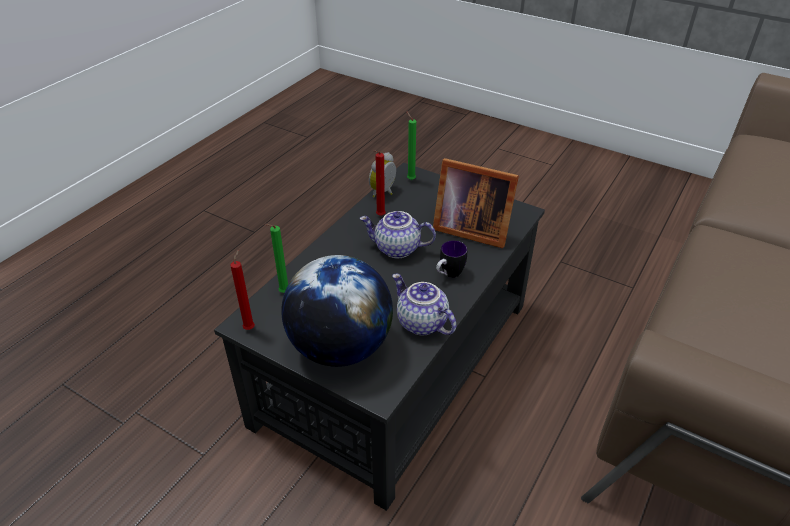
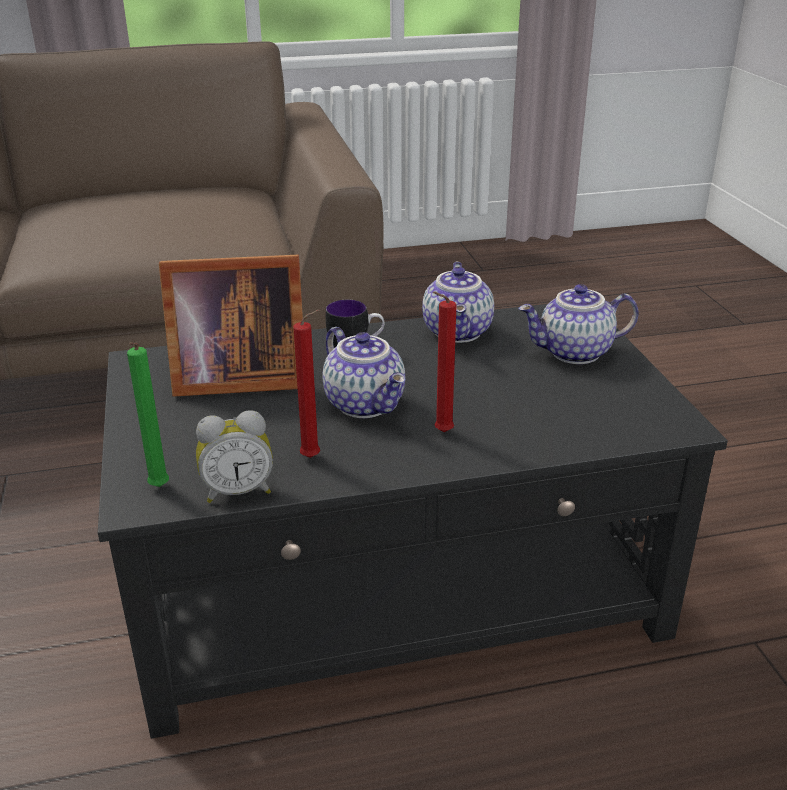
camera: 135 degrees left, 10 degrees down
(250, 327) = (672, 417): red candle -> red candle (441, 433)
(282, 293) = (590, 433): green candle -> none
(340, 347) = (574, 353): globe -> teapot
(469, 228) = (235, 378): picture frame -> picture frame turned 105 degrees clockwise

